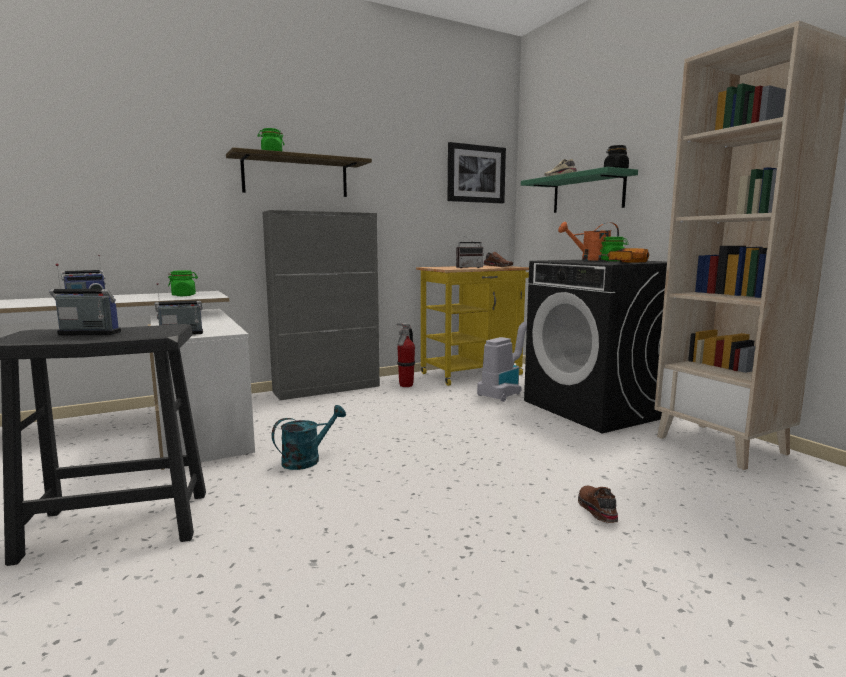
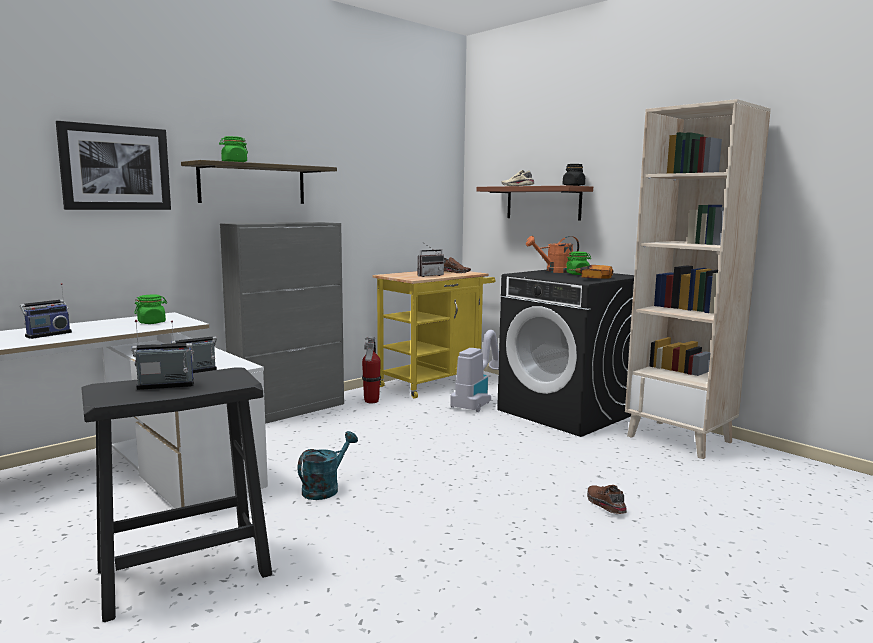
camera: 15 degrees left, 0 degrees up
(476, 174) = (427, 175): picture -> picture (116, 168)
(587, 193) = (543, 203): green shelf -> brown shelf

